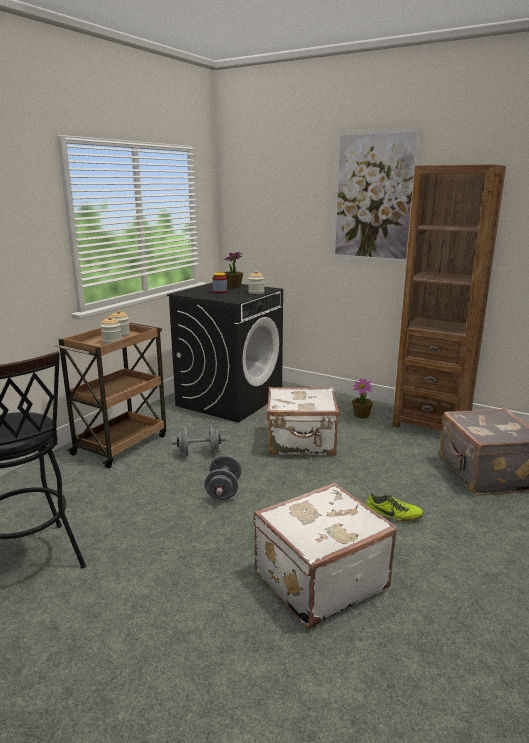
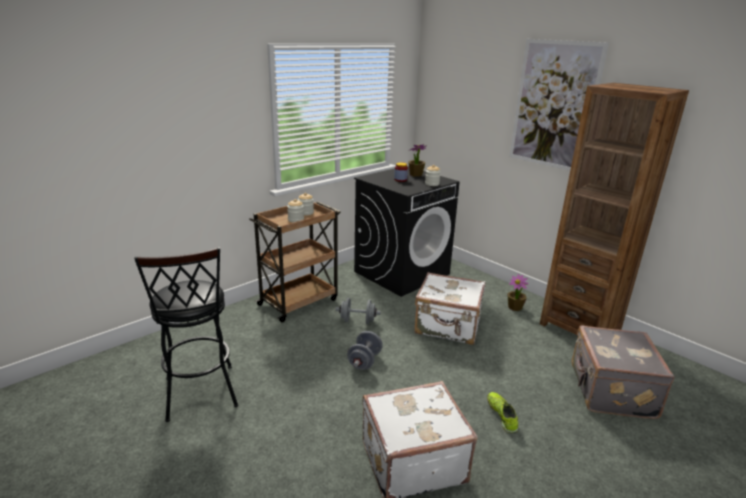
camera: 15 degrees right, 5 degrees up
(393, 515) = (502, 415): shoe -> shoe turned 135 degrees counterclockwise

